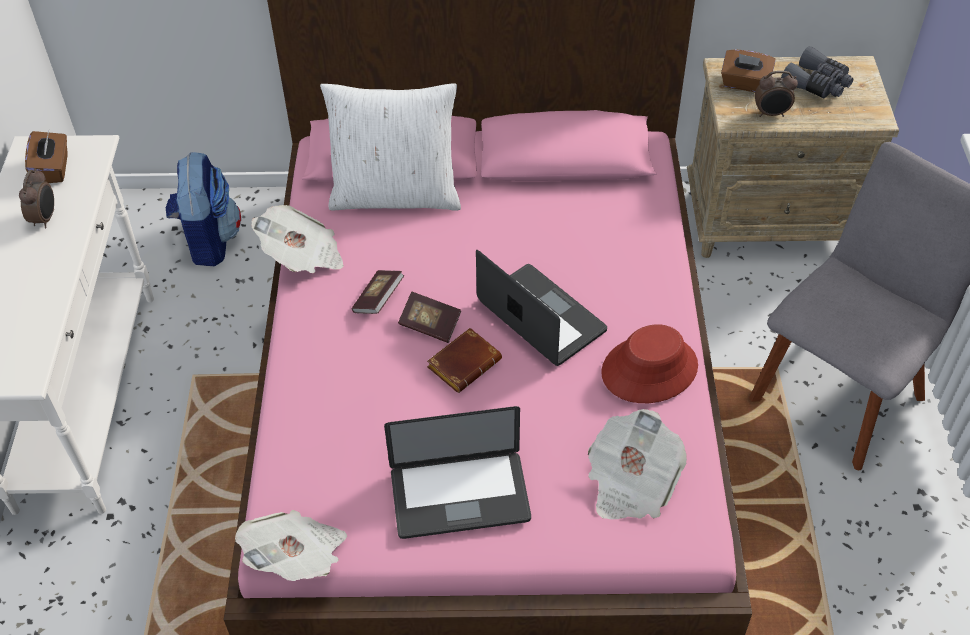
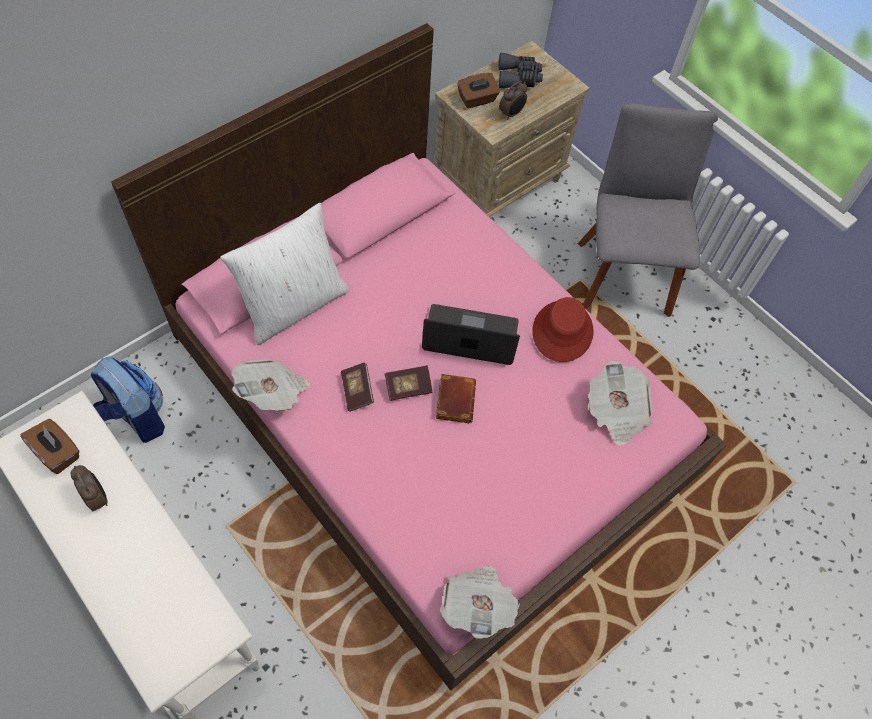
camera: 45 degrees left, 10 degrees up
(460, 496) = (534, 491): laptop -> none

